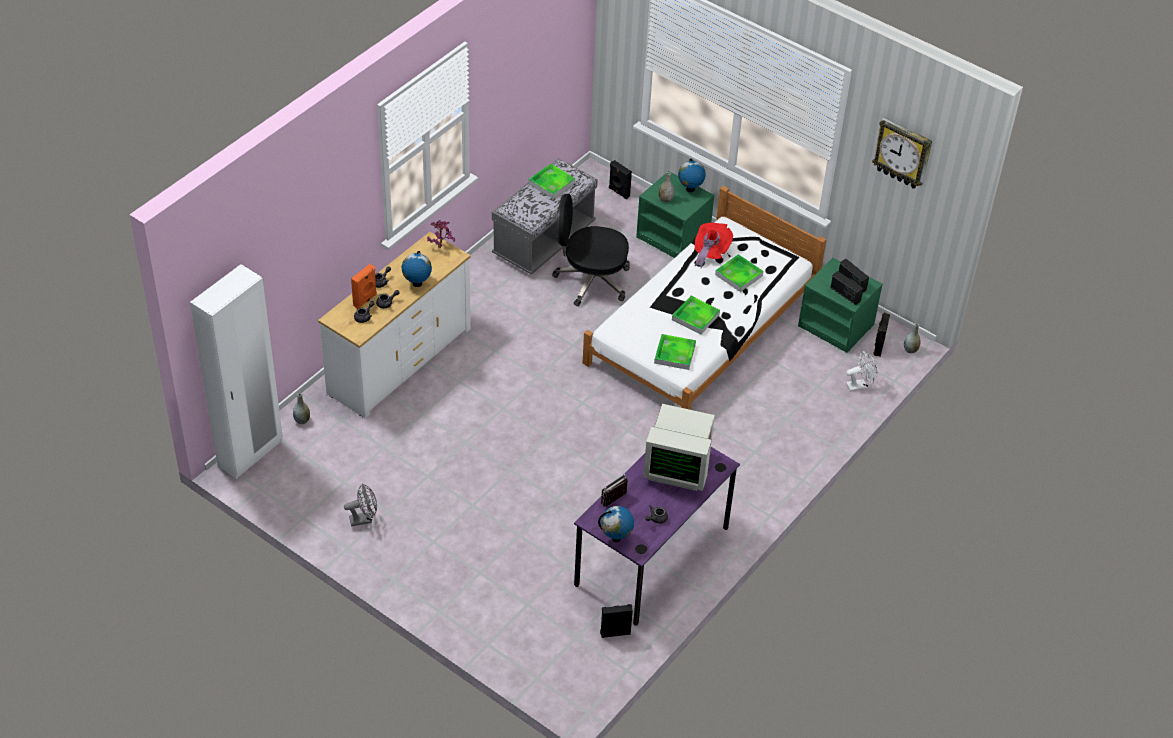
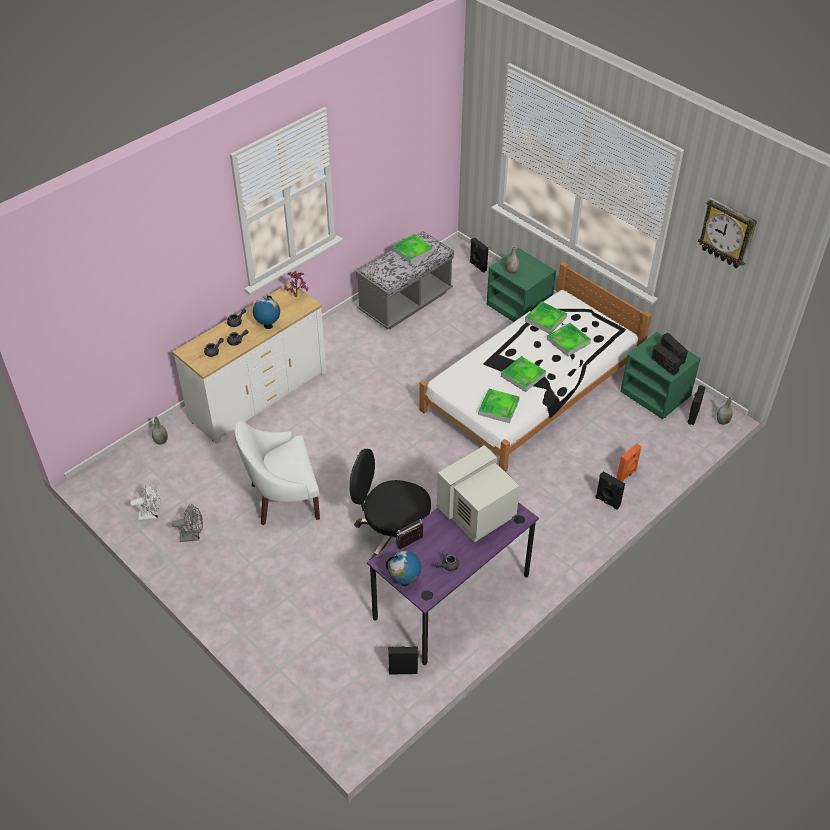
camera: 10 degrees right, 0 degrees up
(251, 454) = (109, 467): white wardrobe -> none
(365, 300) = (219, 337): orange speaker -> orange speaker (627, 474)
(452, 471) = (283, 498): none -> white armchair
(591, 280) = (440, 338): black office chair -> black office chair (393, 534)
(678, 466) = (478, 515): monitor -> monitor turned 120 degrees clockwise
(690, 189) = (535, 264): globe -> none
(710, 252) = (545, 319): red hat -> tray
(799, 446) = (607, 502): none -> black speaker
(859, 385) = (671, 450): white fan -> white fan (151, 515)

